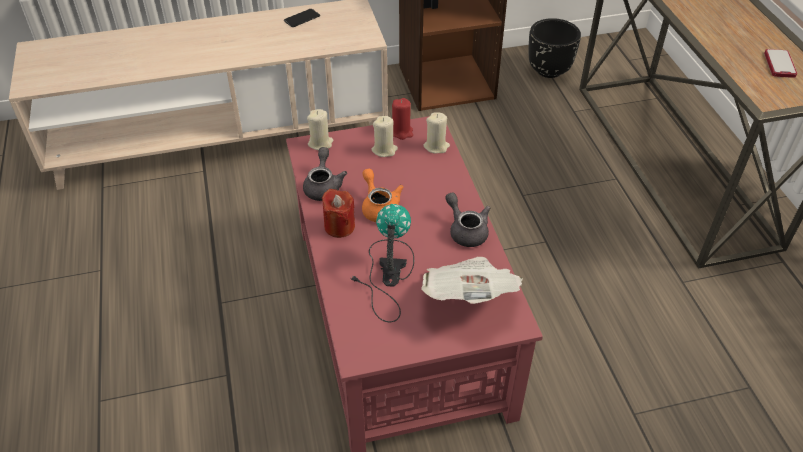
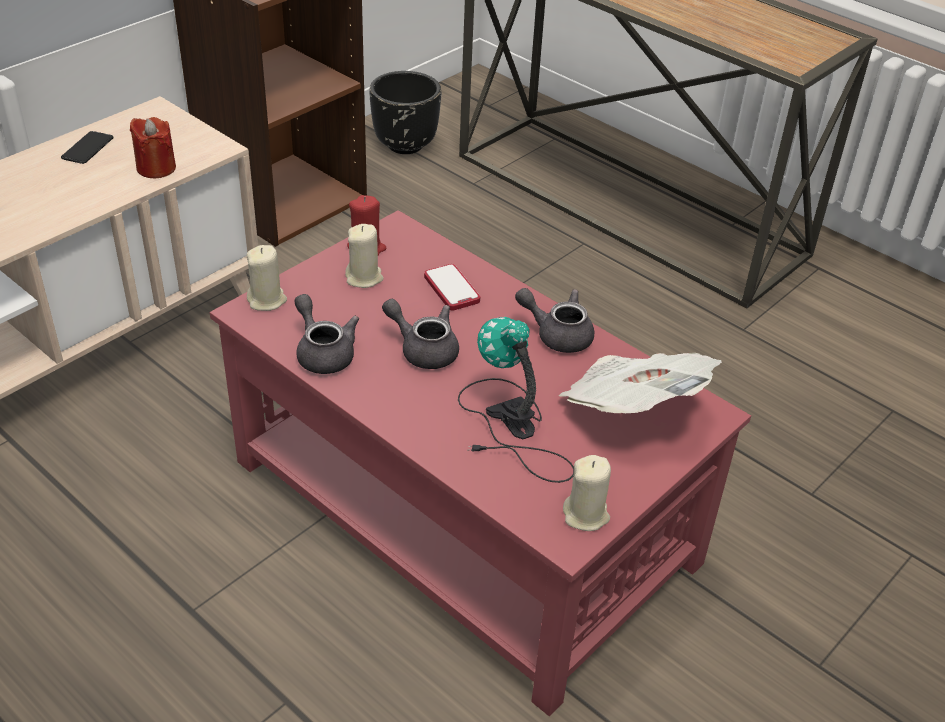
camera: 35 degrees left, 5 degrees down
(339, 226) = (393, 393): red candle -> red candle (156, 168)
(379, 207) = (423, 349): orange teapot -> grey teapot
(436, 146) = (428, 250): beige candle -> beige candle (586, 515)
(779, 64) = (767, 25): phone -> phone (451, 289)

